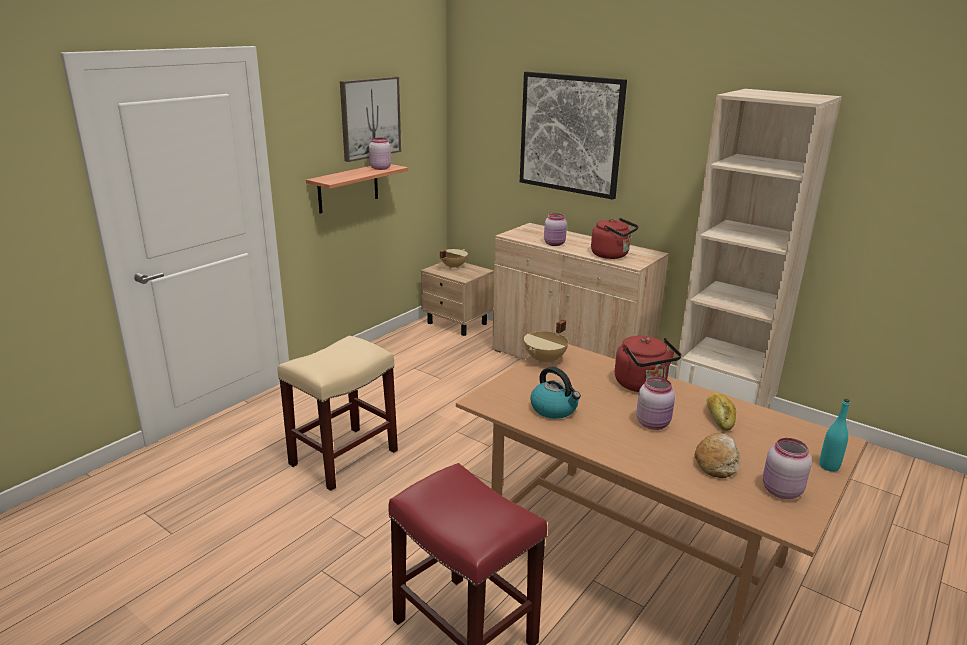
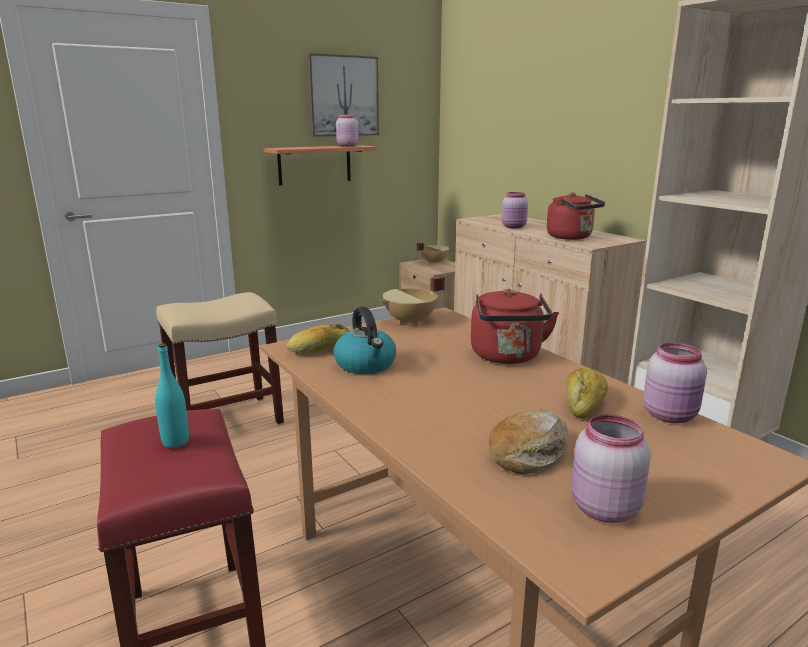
camera: 20 degrees right, 5 degrees down
(509, 400) = (322, 351): none -> bread
(570, 134) = (547, 108): picture -> none
(653, 423) = (480, 396): pink jar -> pink jar (671, 415)
(829, 466) = (722, 490): turquoise bottle -> turquoise bottle (175, 441)

